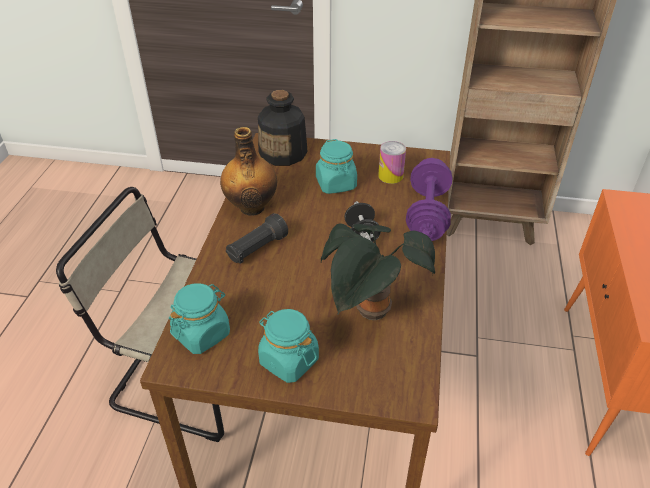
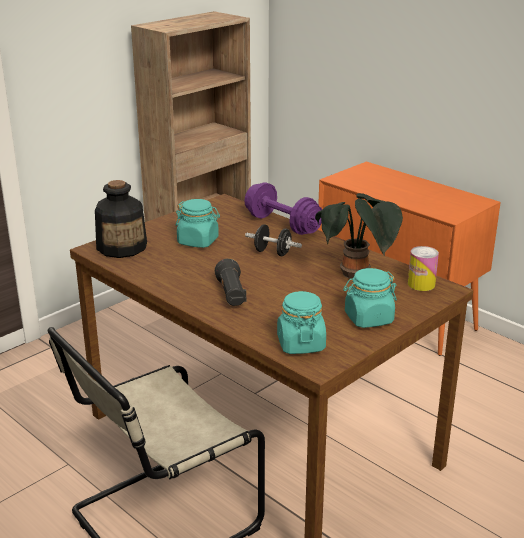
camera: 55 degrees left, 15 degrees down
(251, 206) = (174, 281): bottle -> none
(390, 176) = (220, 221): can -> can (421, 284)

